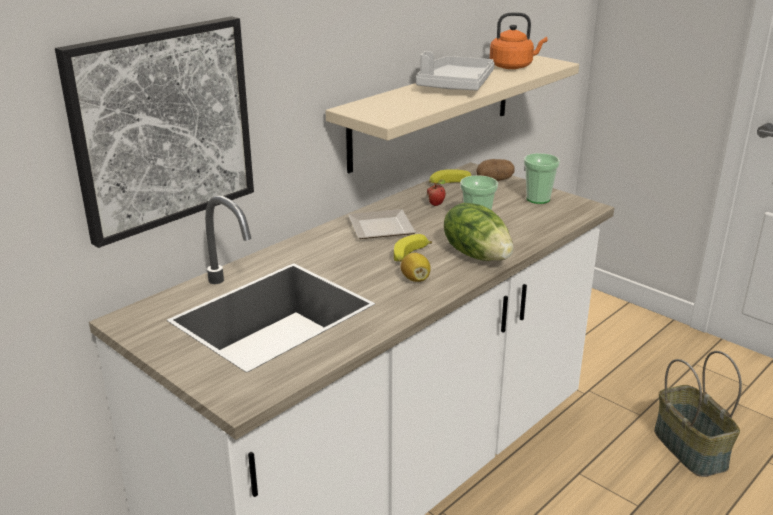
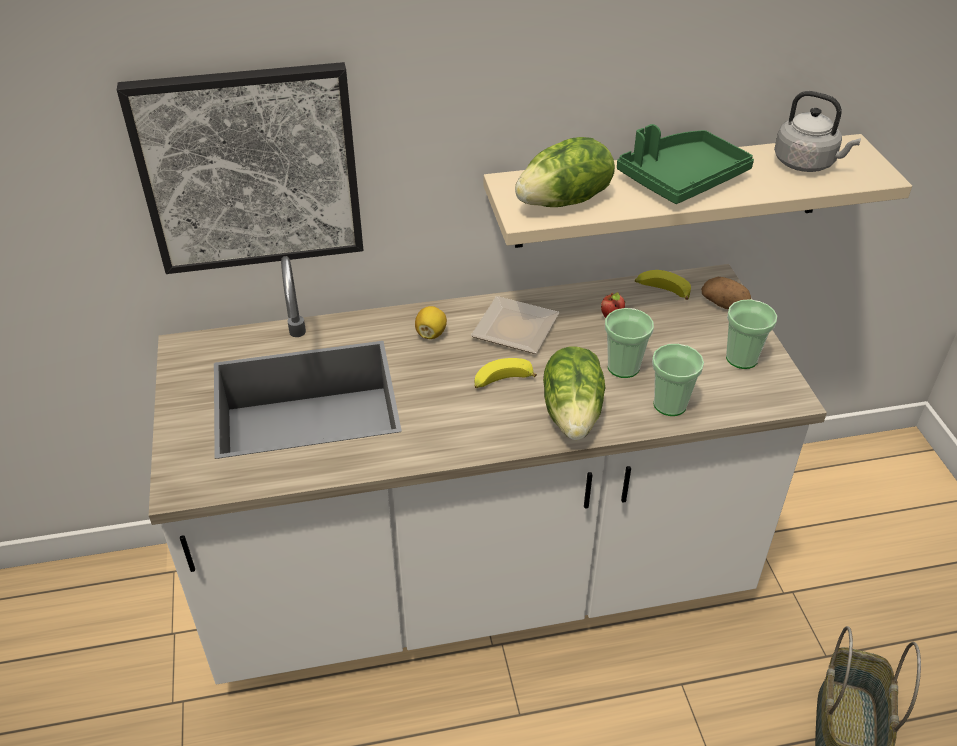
camera: 35 degrees right, 15 degrees up
(402, 108) = (565, 201): none -> lettuce
(415, 279) = (472, 417): lemon -> lemon (431, 333)
(455, 85) = (681, 179): grey tray -> green tray
(513, 66) = (807, 163): orange kettle -> grey kettle
(528, 231) = (670, 404): none -> cup

